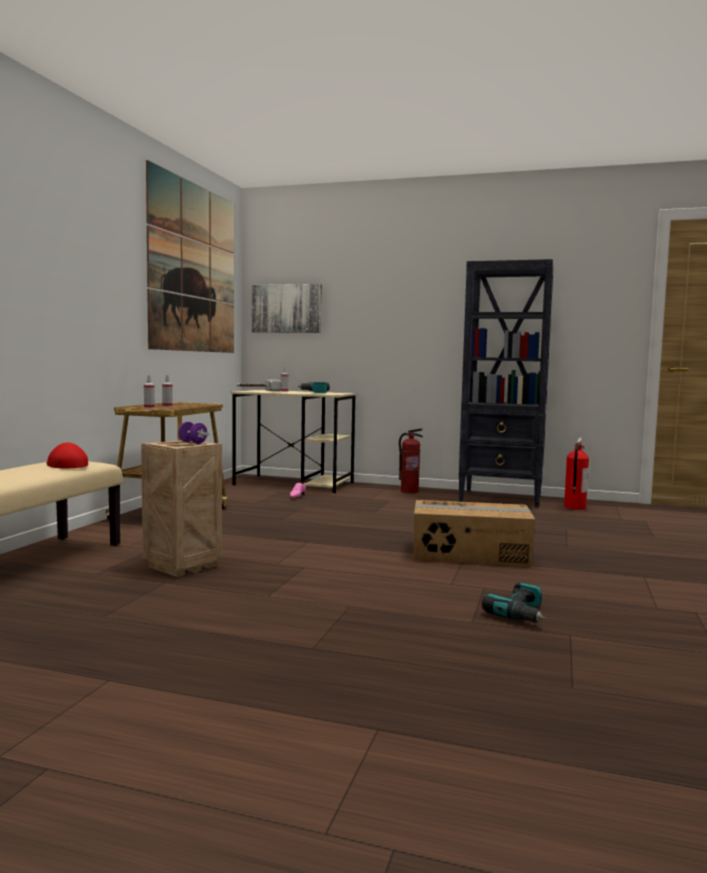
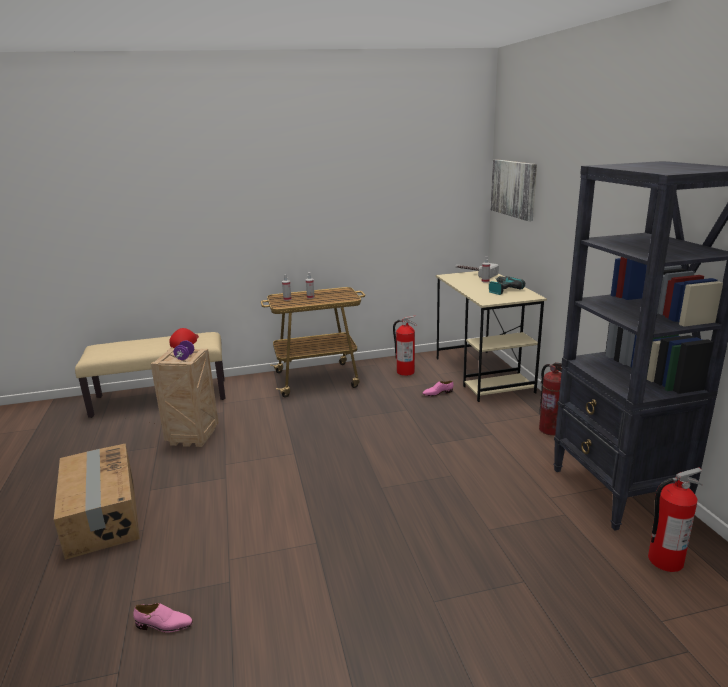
camera: 60 degrees right, 15 degrees up
(194, 268) = (397, 159): picture -> none
(234, 494) = (405, 372): none -> fire extinguisher
(470, 554) = (334, 542): cardboard box -> cardboard box (101, 515)
(521, 614) = (164, 625): power drill -> pink shoe

